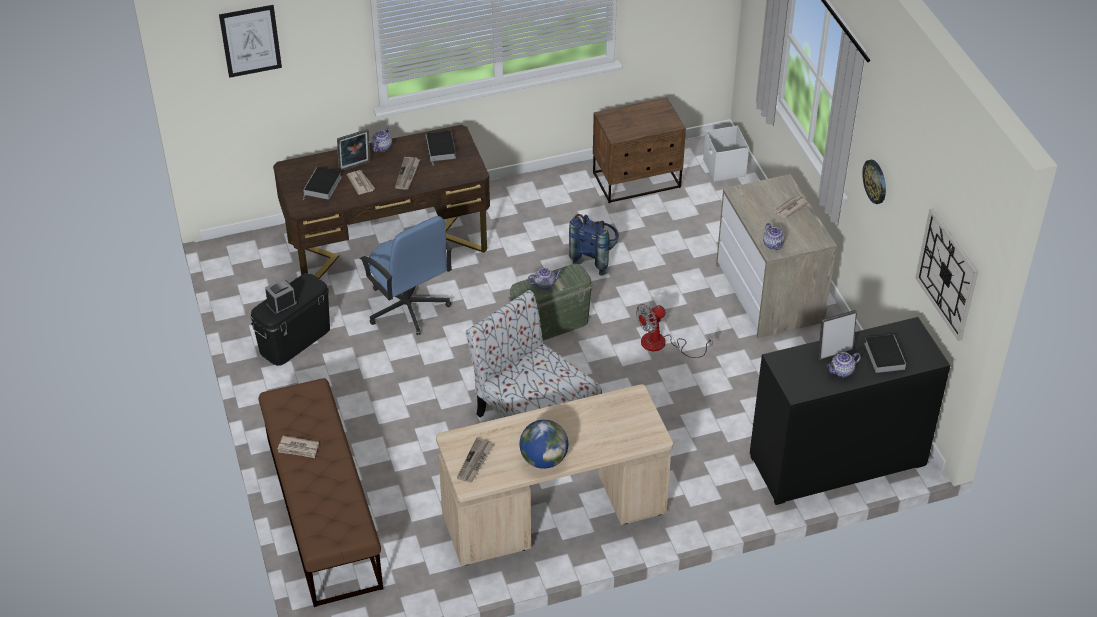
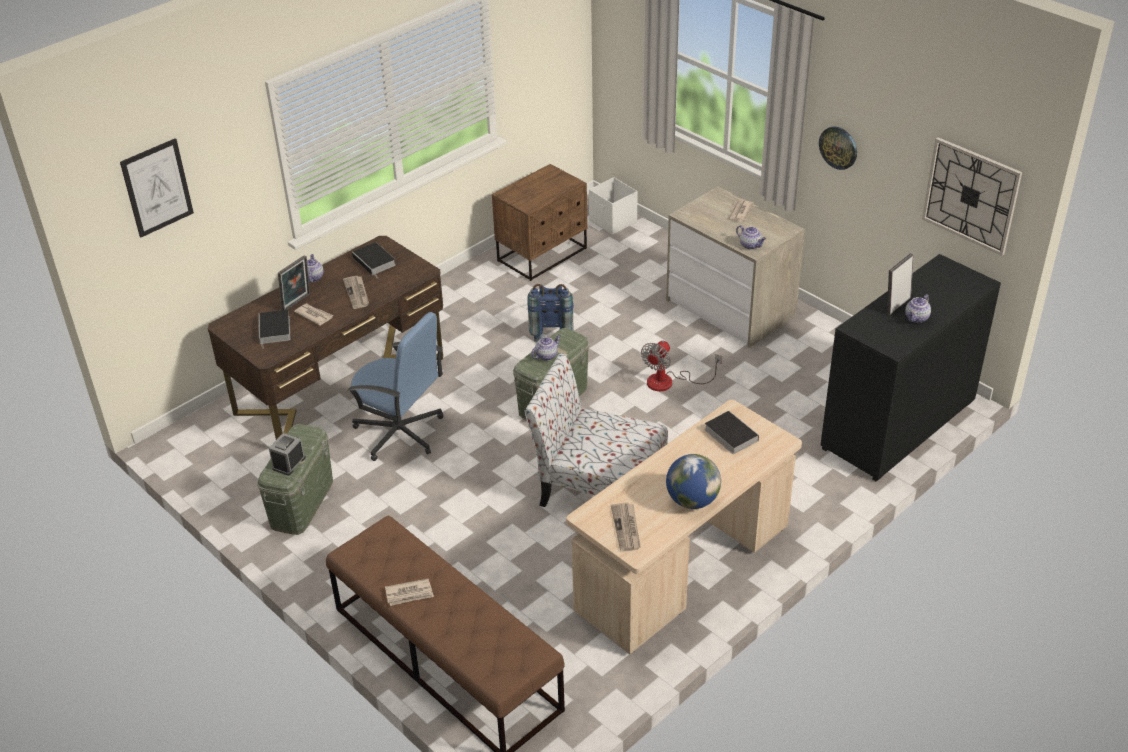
camera: 25 degrees left, 5 degrees down
(295, 340) = (302, 503): black storage box -> green storage box
(883, 355) = (939, 293): book -> book (729, 434)

